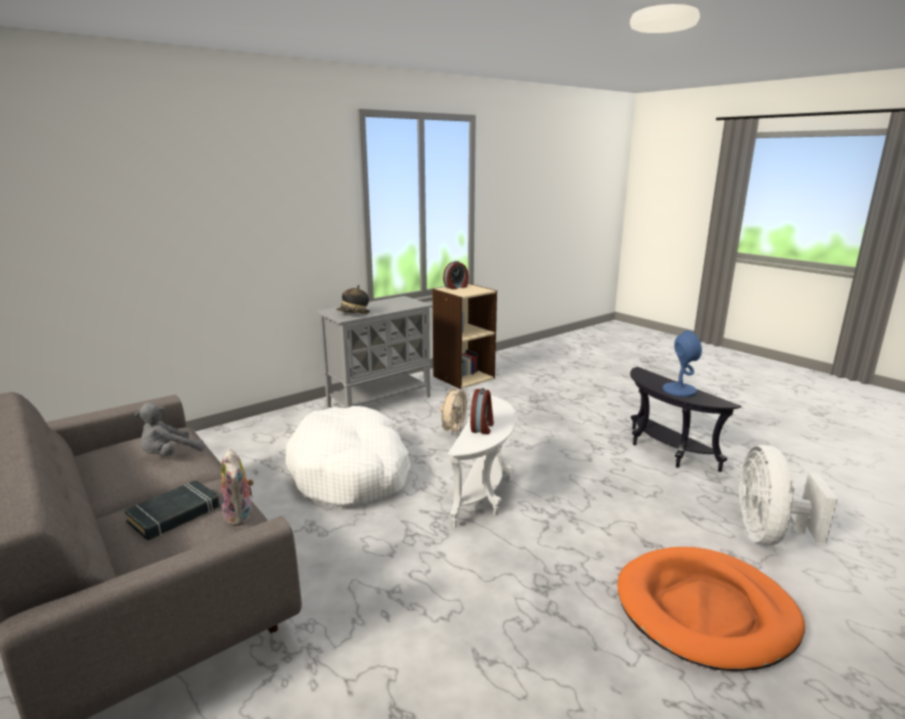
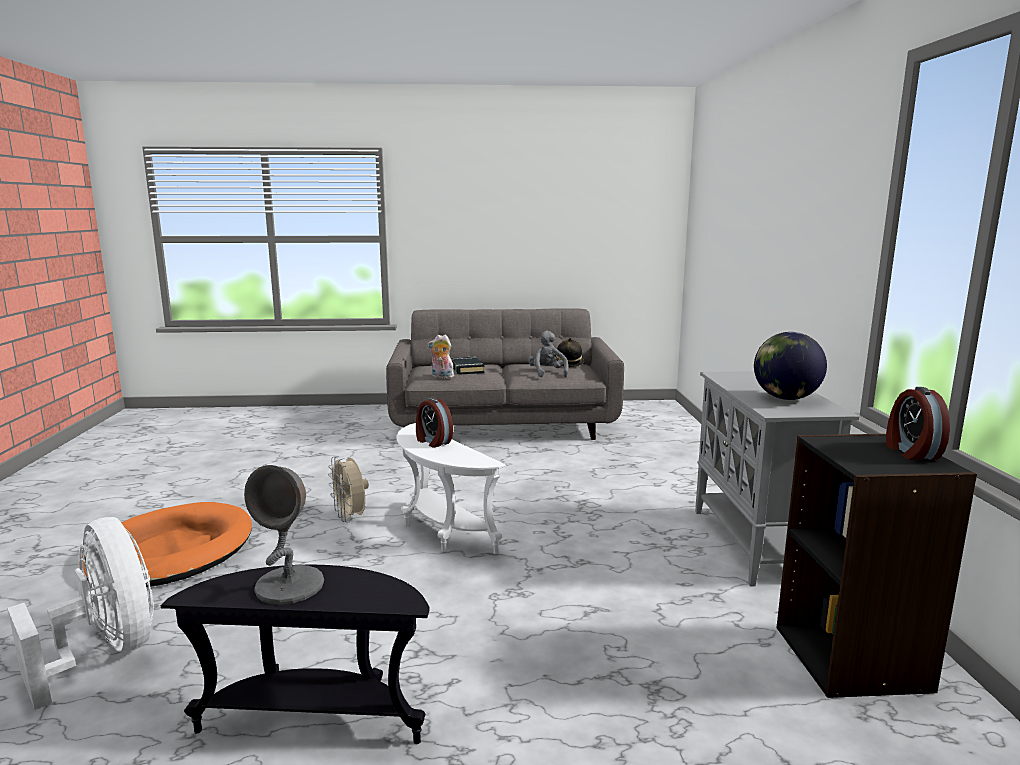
camera: 125 degrees right, 5 degrees down
(351, 472) = (566, 489): white dog bed -> none
(353, 314) = (736, 379): hat -> hat (568, 364)
(389, 304) = (786, 398): none -> globe
(454, 432) = (598, 562): beige fan -> beige fan (350, 518)
(463, 377) = (852, 658): beige bookcase -> black bookcase
(679, 390) = (290, 586): blue table lamp -> grey table lamp

